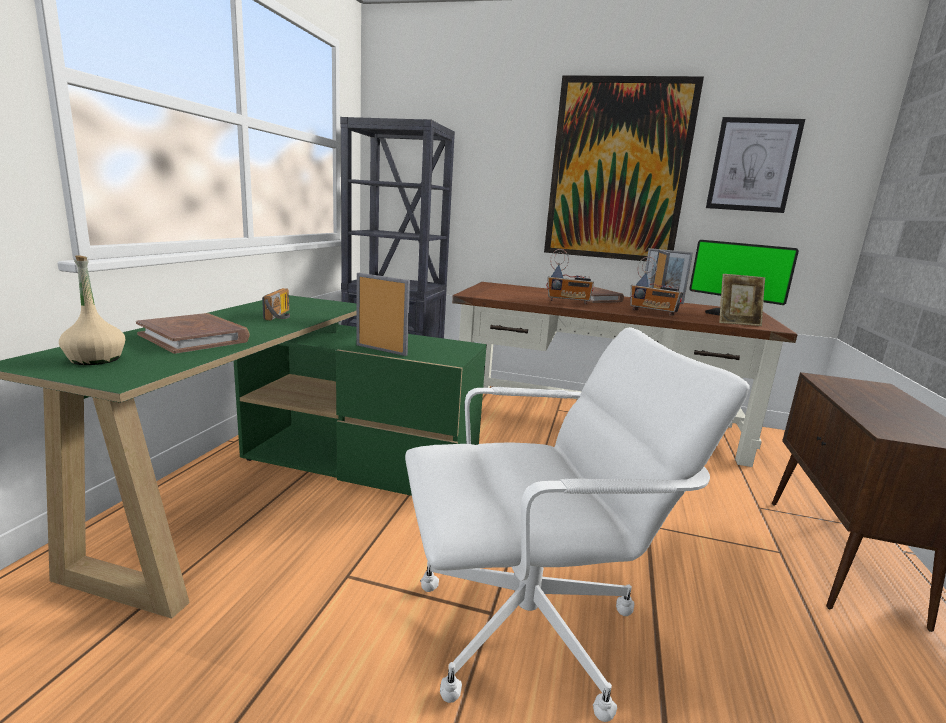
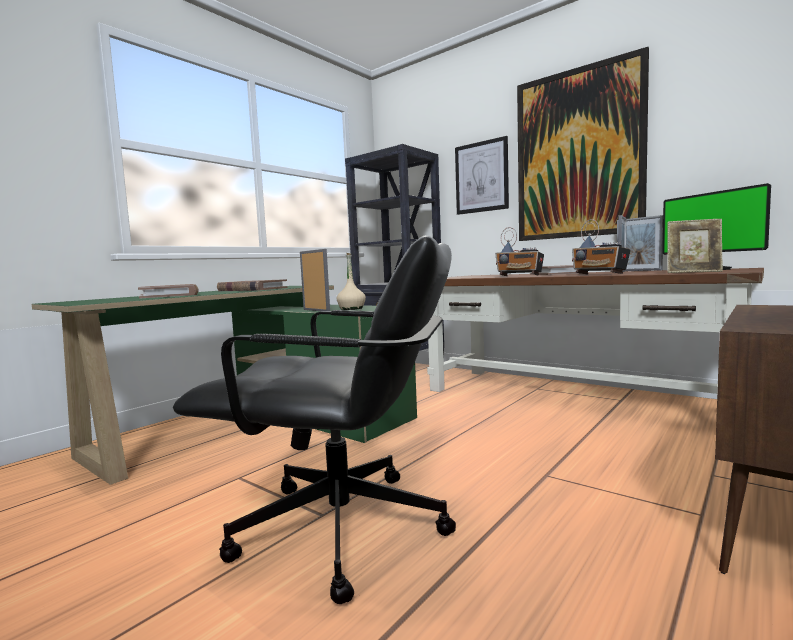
camera: 25 degrees right, 10 degrees down
(96, 359) = (91, 300): beige bottle -> beige bottle (351, 308)
(281, 315) = (252, 289): radio -> brown book
(529, 628) = (344, 530): white office chair -> black office chair
(753, 165) = (720, 115): picture -> picture (481, 177)

